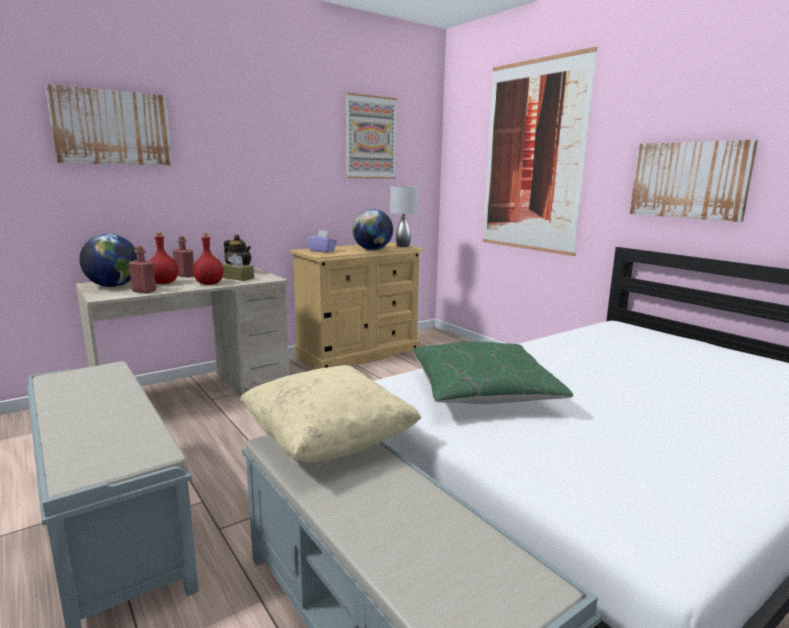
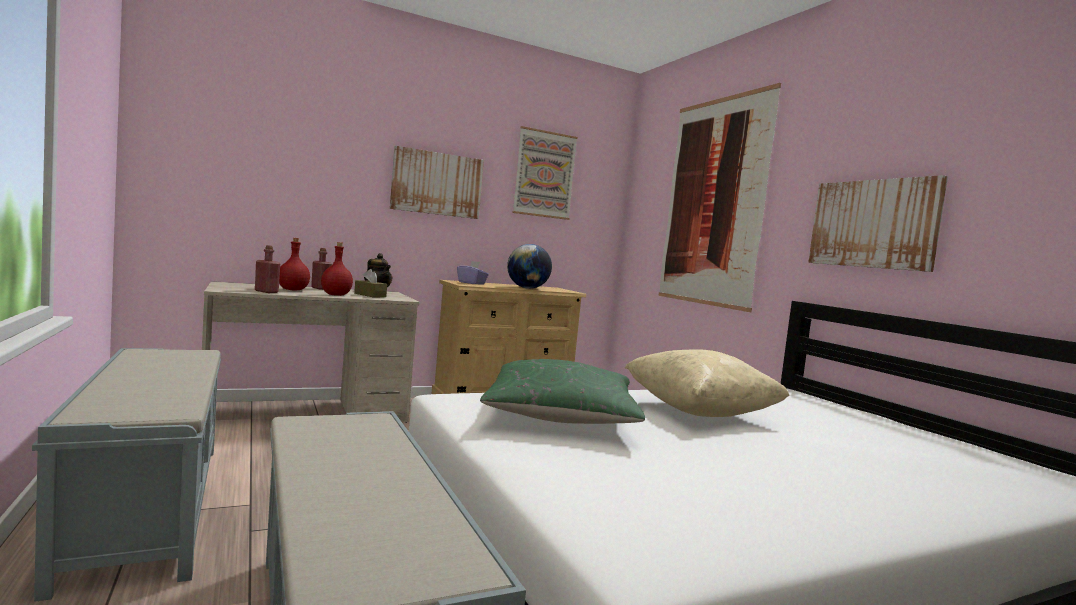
camera: 10 degrees right, 10 degrees down
(112, 128) = (275, 137): picture -> picture (437, 183)
(113, 286) = (242, 286): globe -> none
(329, 442) = (355, 430): beige pillow -> beige pillow (700, 412)
(403, 246) = (566, 290): grey table lamp -> none

